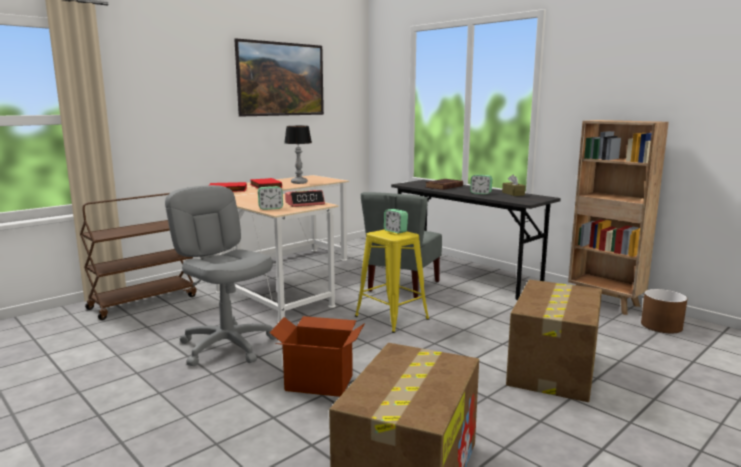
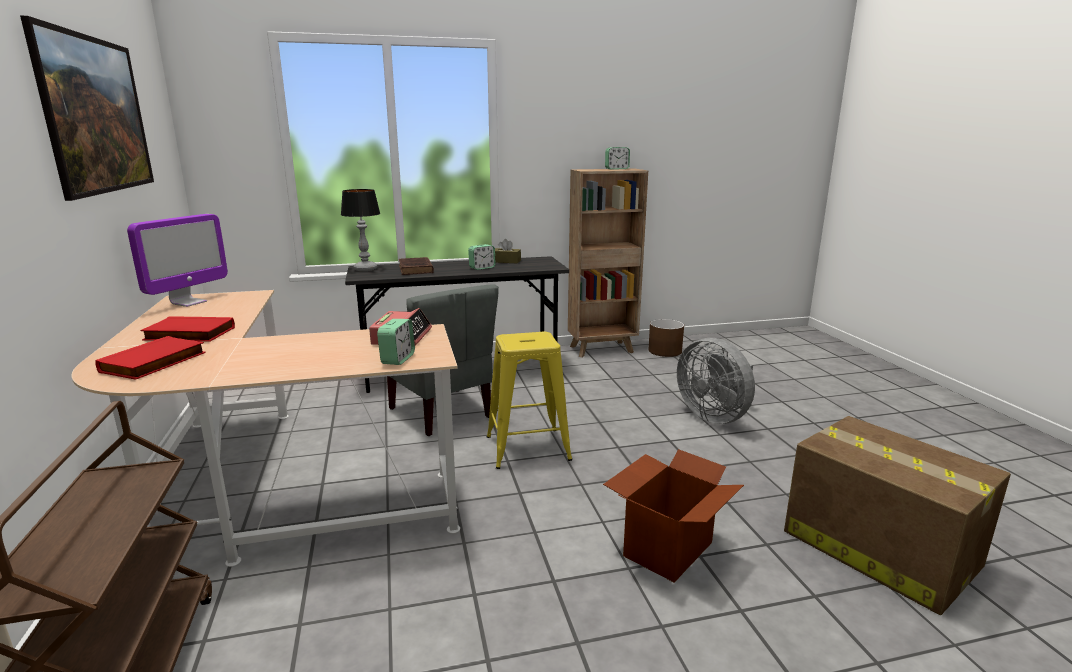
camera: 60 degrees left, 5 degrees up
(228, 346) = (489, 603): grey office chair -> none
(299, 182) = (219, 312): table lamp -> table lamp (366, 269)
(307, 178) = (189, 302): none -> monitor
(395, 231) = (520, 336): alarm clock -> alarm clock (616, 169)
(553, 370) = (714, 416): cardboard box -> grey fan

